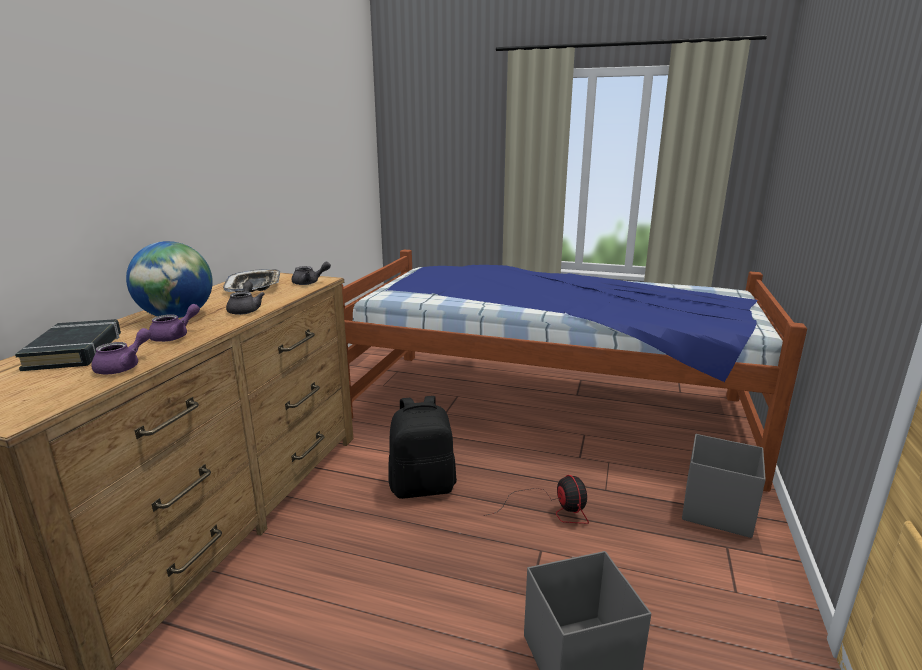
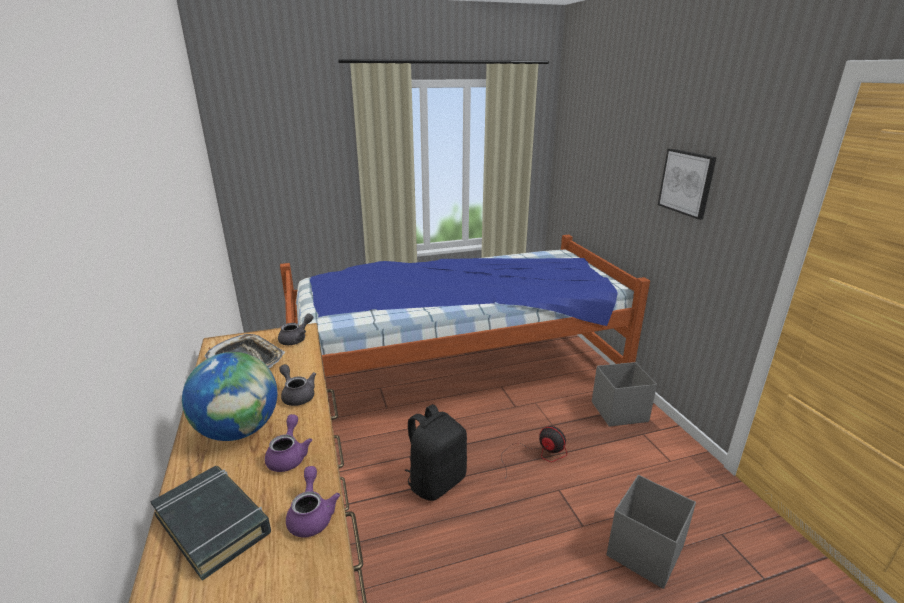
camera: 35 degrees left, 5 degrees up
(862, 168) = (687, 182): none -> picture

